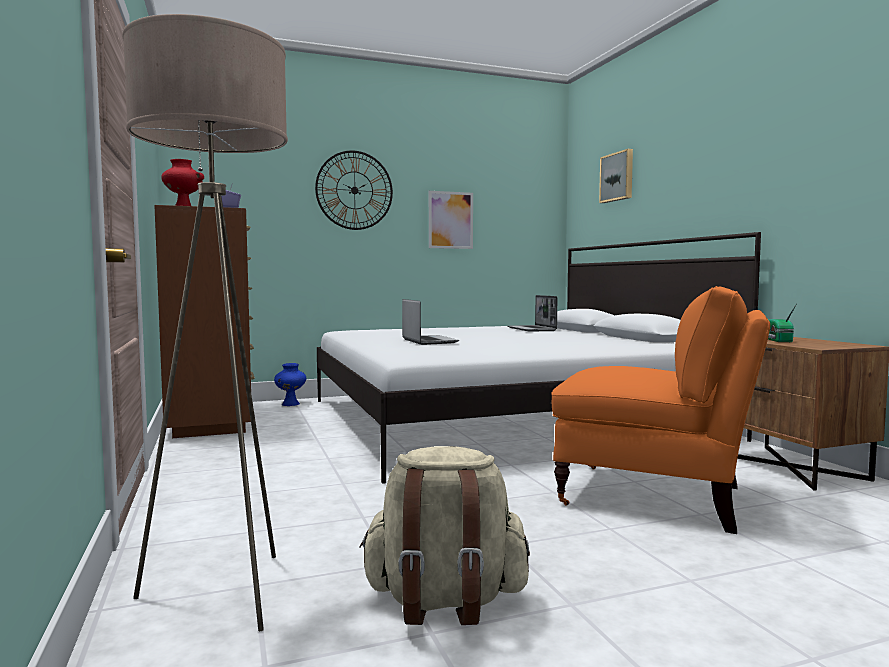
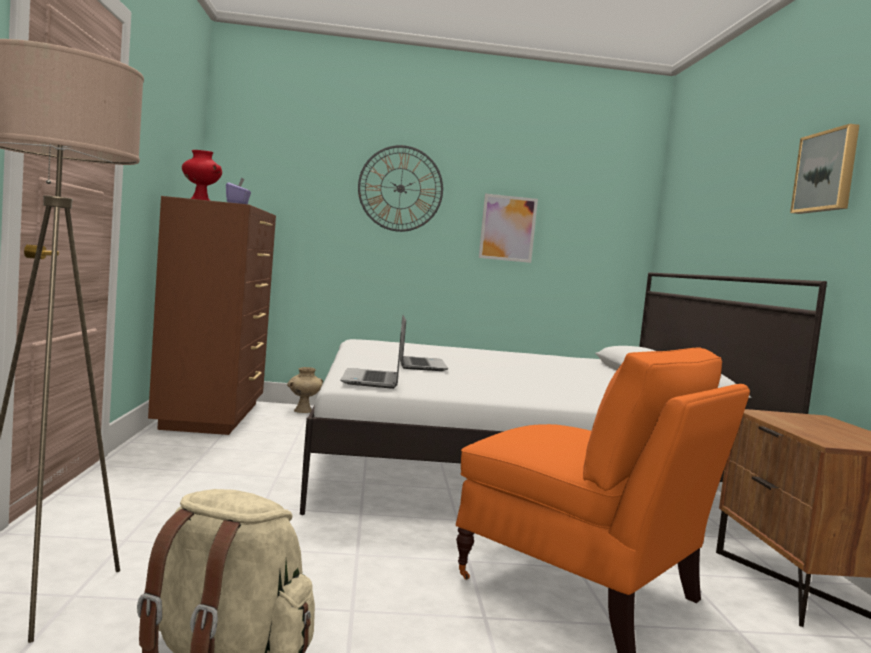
camera: 15 degrees right, 0 degrees up
(290, 404) = (303, 411): blue vase -> beige vase
(532, 329) = (573, 364): laptop -> laptop (372, 380)
(617, 177) = (704, 192): picture -> picture (827, 172)
(777, 340) = (802, 424): radio -> none

